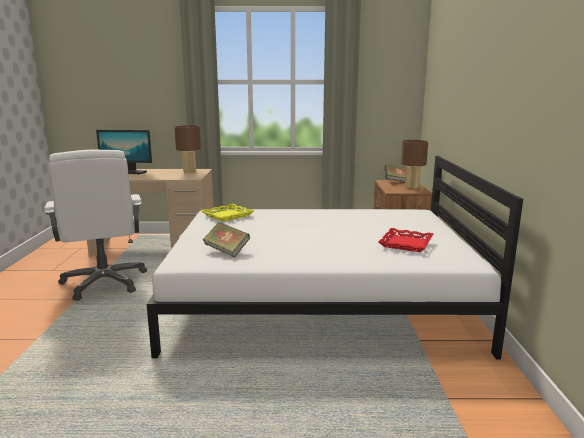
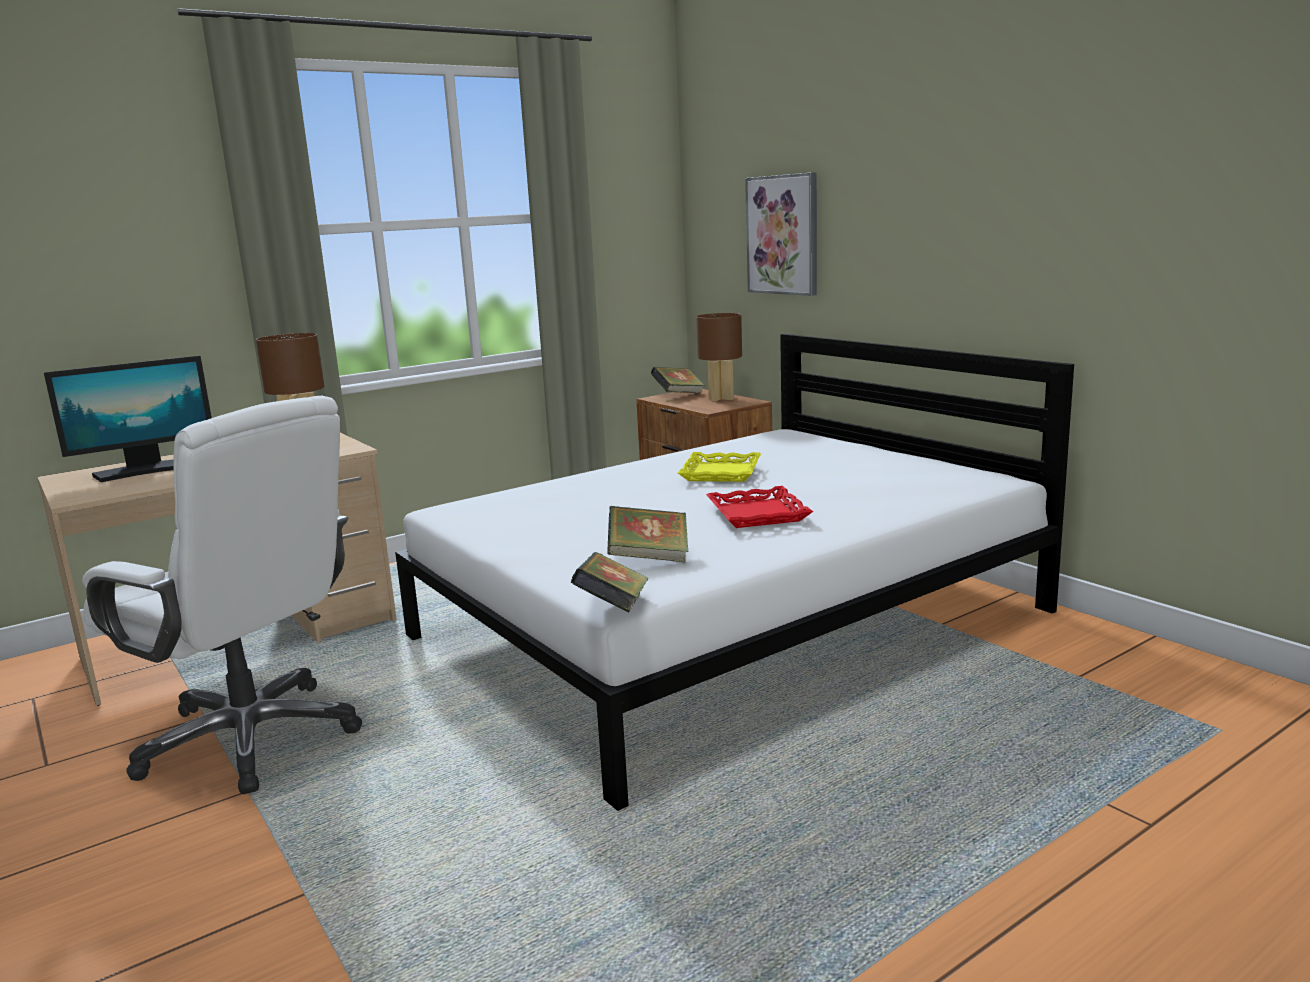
camera: 35 degrees left, 0 degrees up
(167, 266) = (613, 609): none -> book
(227, 215) = (501, 508): yellow tray -> yellow tray (721, 473)
(406, 244) = (879, 476): red tray -> red tray (758, 514)
(448, 98) = (783, 235): none -> picture

